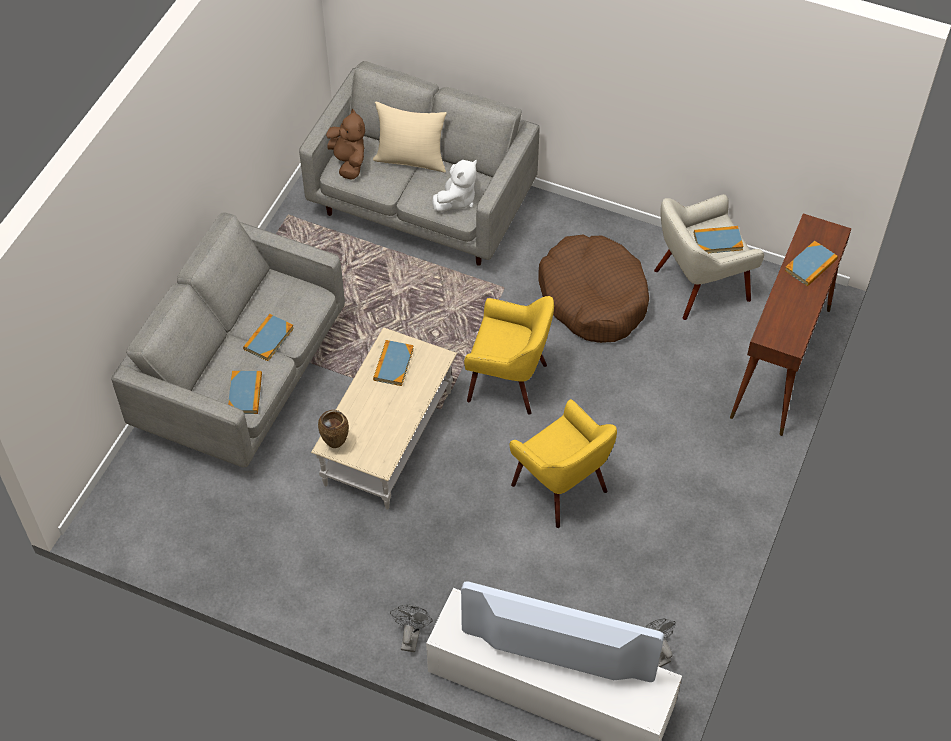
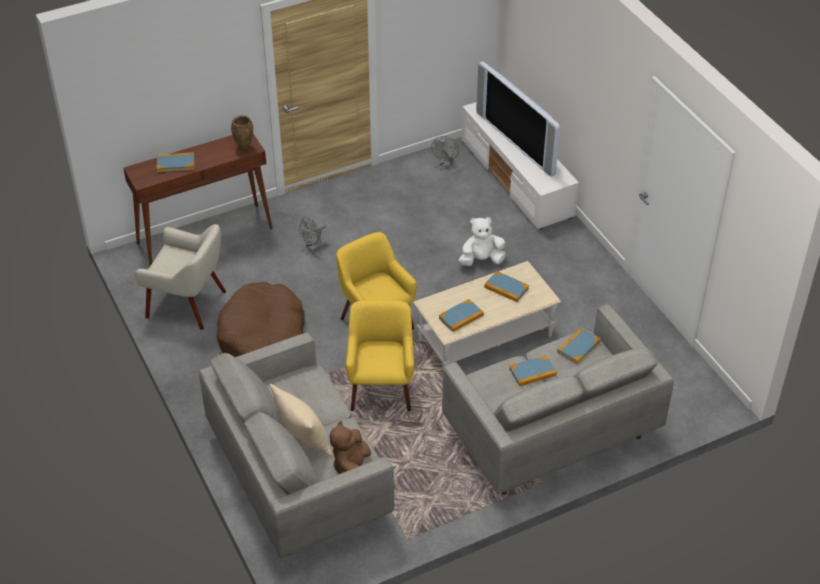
camera: 140 degrees left, 10 degrees down
(336, 444) = (542, 295): brown vase -> brown vase (243, 147)
(410, 636) = (569, 238): grey fan -> grey fan (313, 247)
(456, 199) = (305, 386): white plush toy -> white plush toy (481, 260)
(561, 488) = (410, 253): yellow armchair -> yellow armchair (381, 389)
(718, 241) = (174, 261): book -> book (506, 288)

